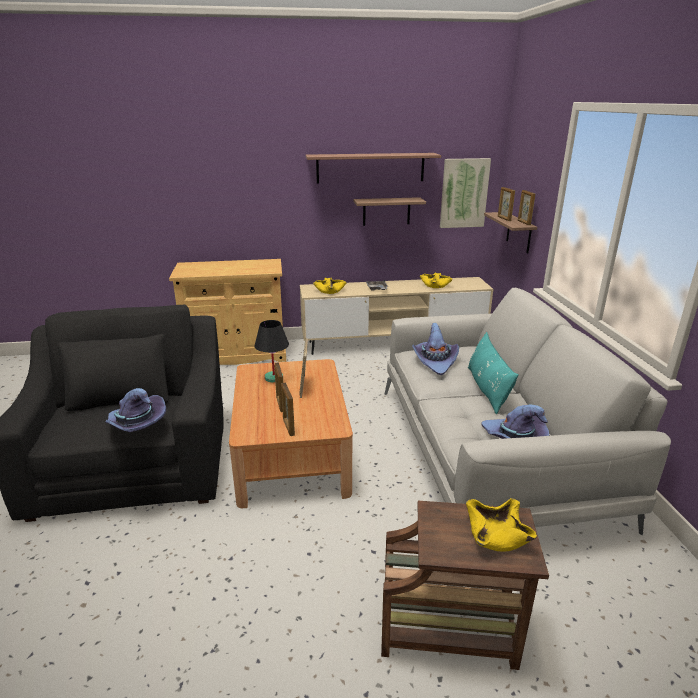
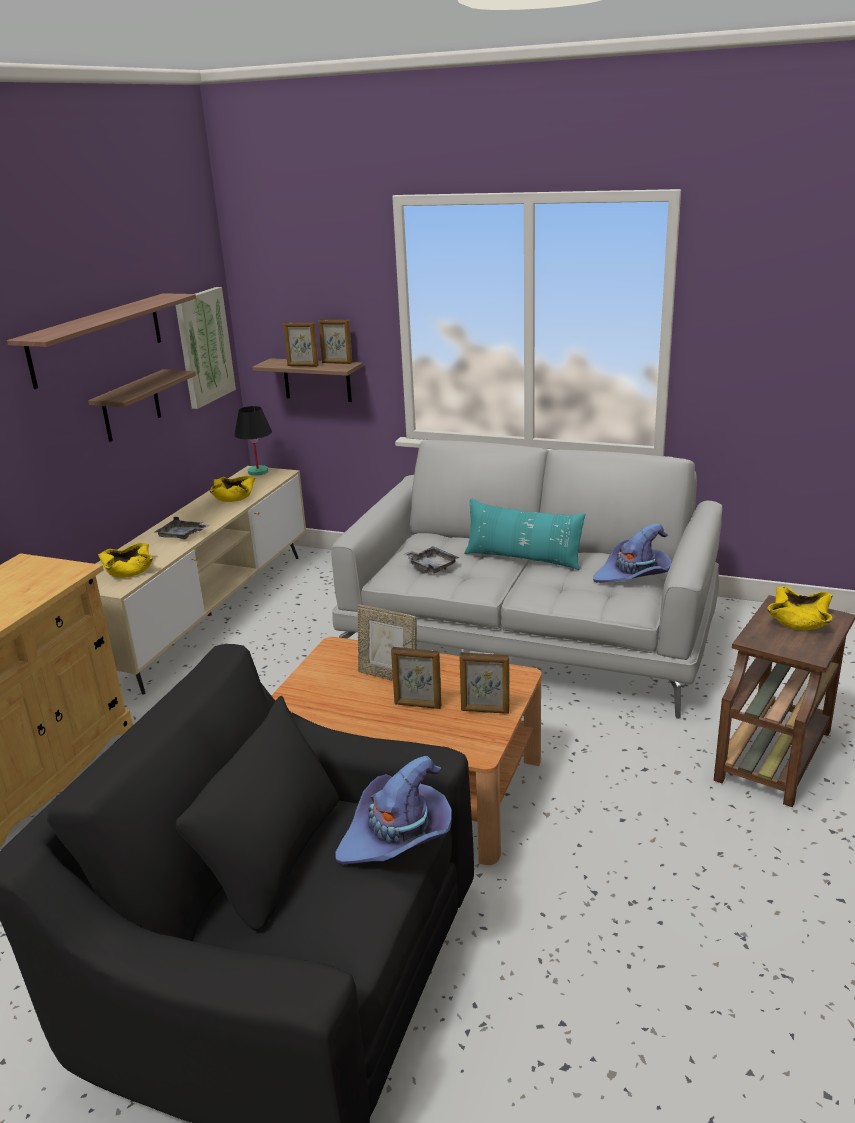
camera: 60 degrees left, 0 degrees up
(274, 378) = (332, 695): black table lamp -> black table lamp (258, 472)
(435, 361) = (431, 565): purple hat -> grey tray

